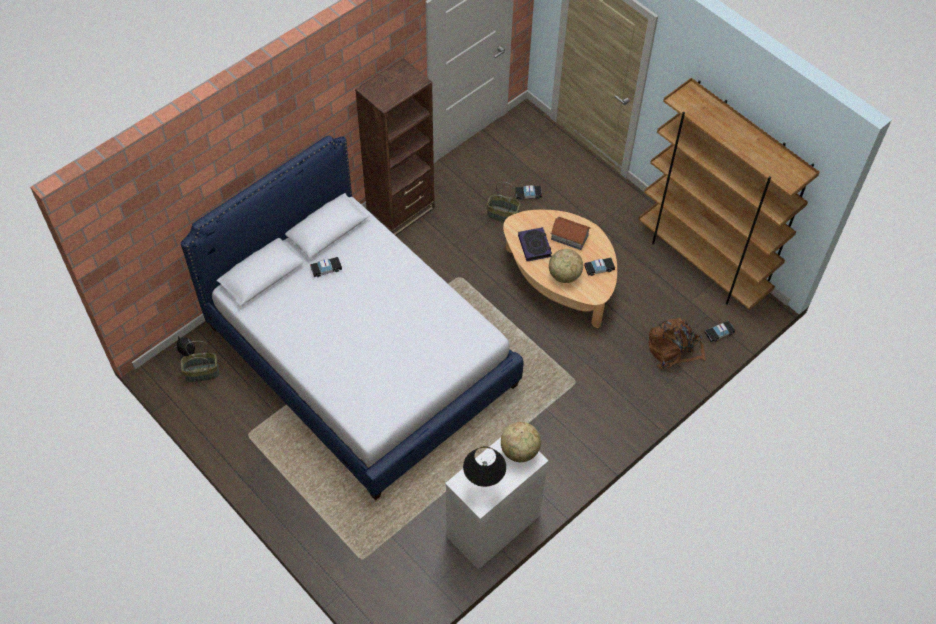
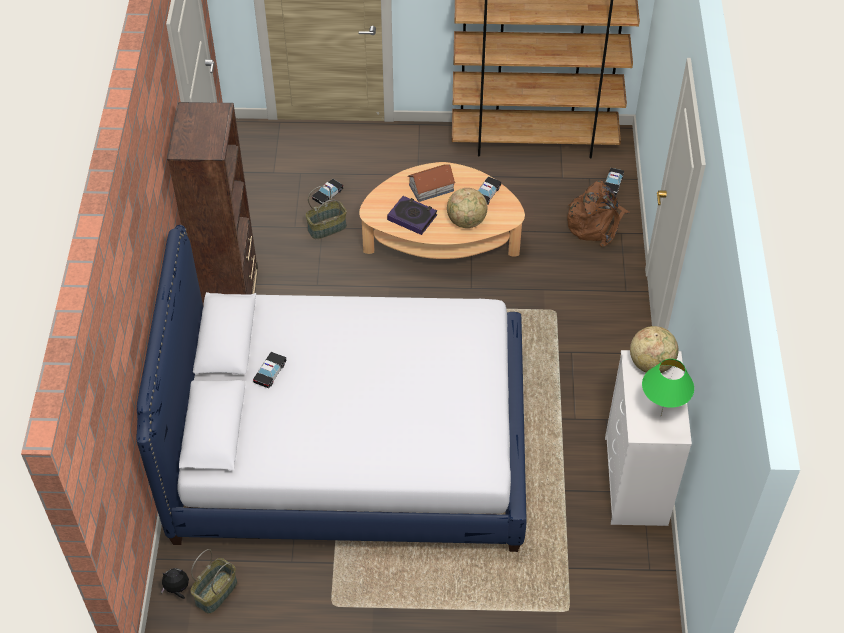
camera: 45 degrees left, 5 degrees down
(483, 486) = (661, 416): black table lamp -> green table lamp

